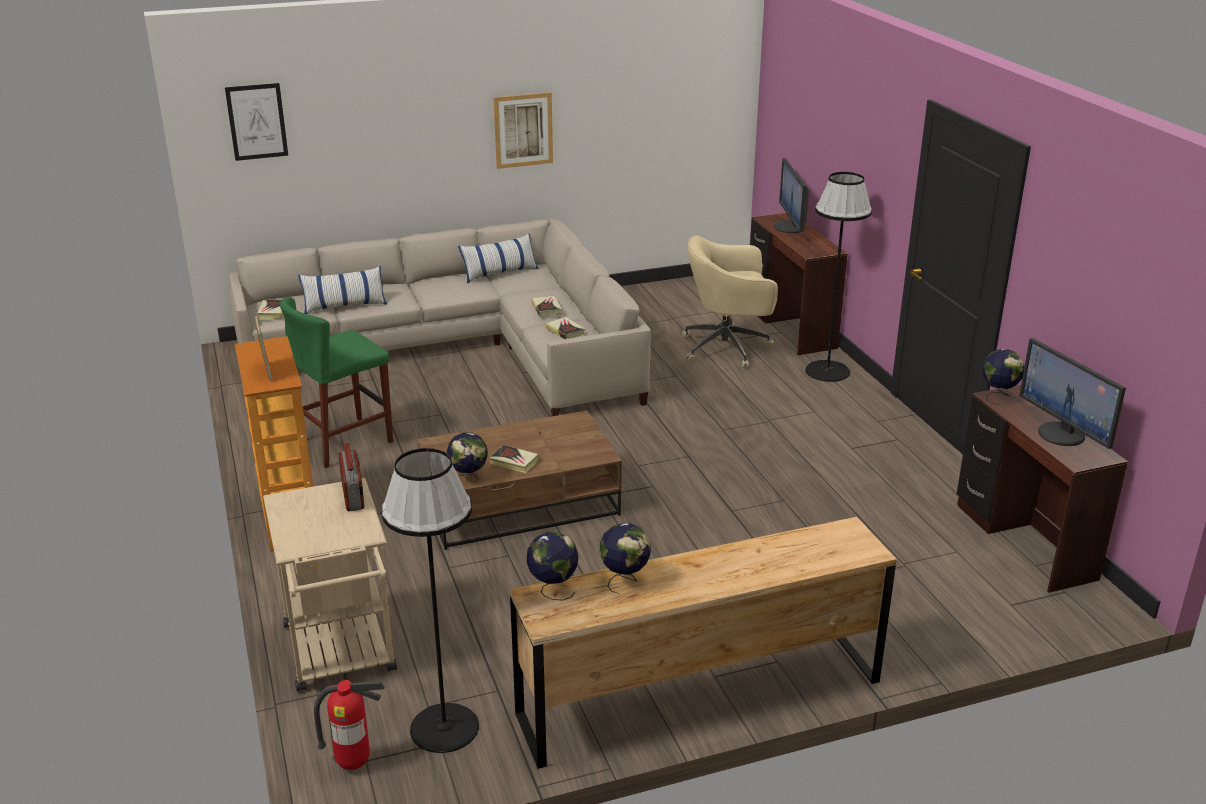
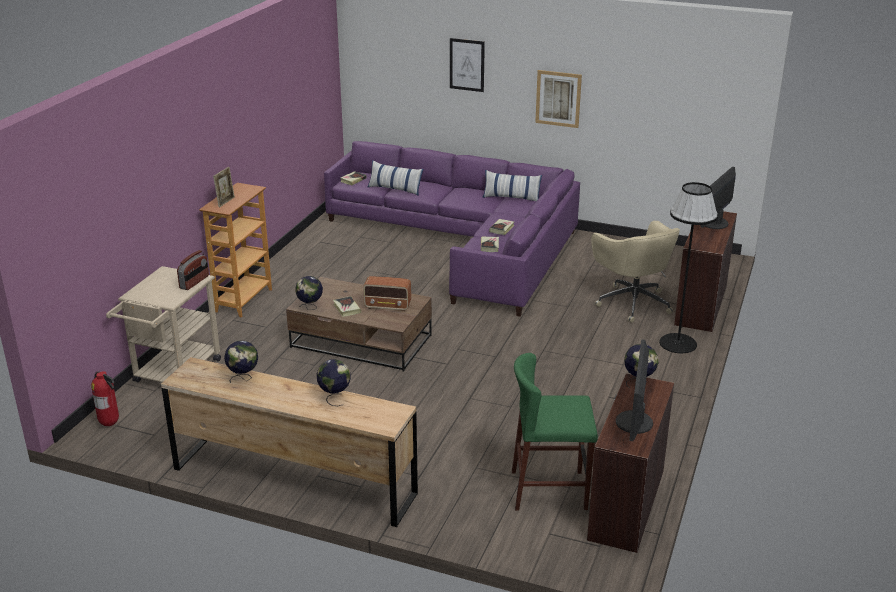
camera: 40 degrees right, 0 degrees up
(257, 121) = (380, 54): picture -> picture (467, 65)
(343, 442) = (325, 271): green stool -> green stool (549, 490)
(444, 728) = (165, 429): black floor lamp -> none
(465, 348) = (466, 242): beige sofa -> purple sofa
(553, 590) = (206, 366): globe -> globe (334, 398)
(557, 439) = (388, 306): none -> radio
(728, 348) = (632, 302): beige office chair -> beige office chair turned 150 degrees counterclockwise

